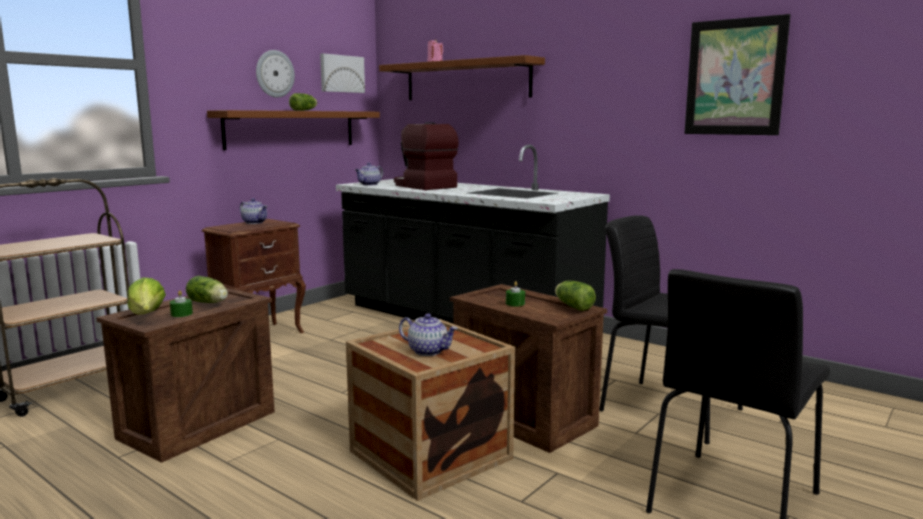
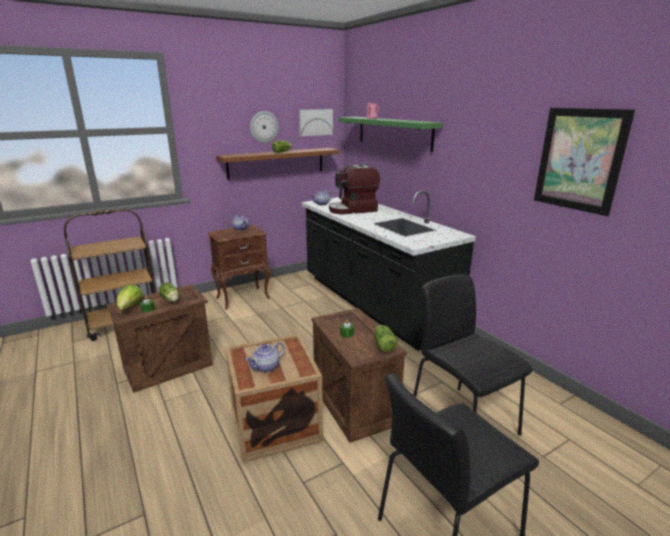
camera: 20 degrees right, 10 degrees up
(423, 186) = (353, 210): coffee machine -> coffee machine turned 90 degrees counterclockwise
(428, 351) = (266, 367): teapot -> teapot turned 90 degrees clockwise
(466, 80) = (393, 132): brown shelf -> green shelf

